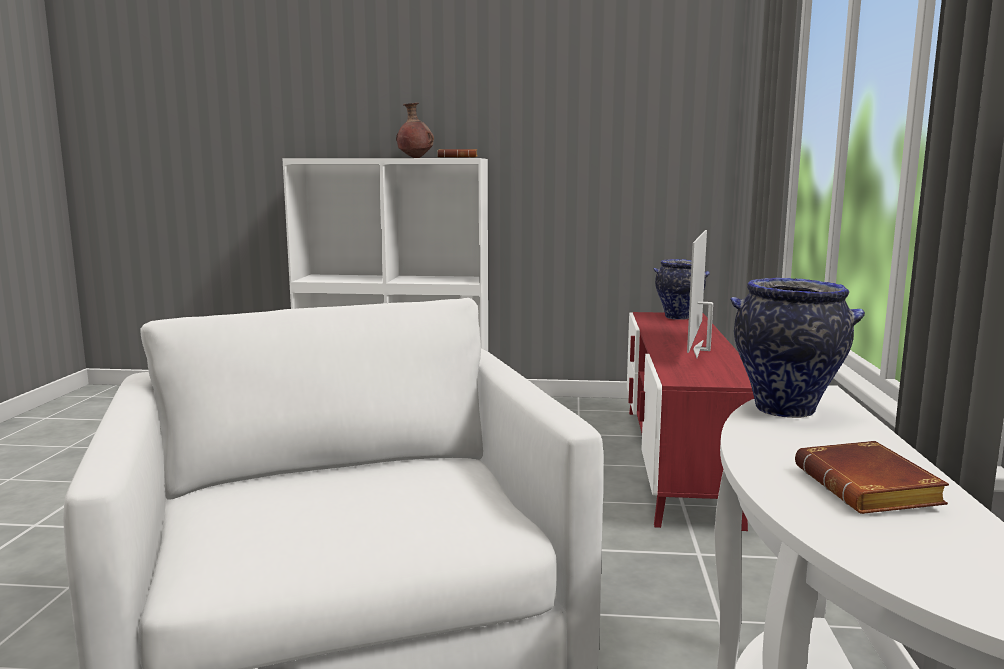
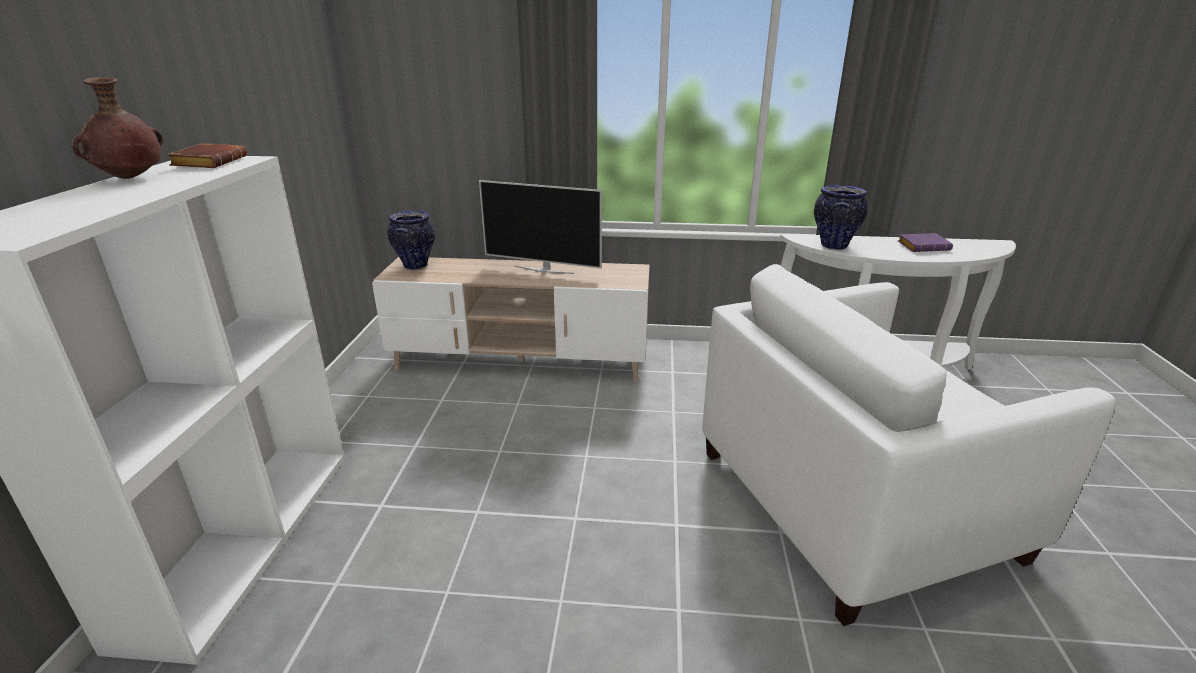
camera: 90 degrees left, 15 degrees up
(677, 460) = (520, 361): red tv stand -> beige tv stand
(871, 490) = (924, 246): brown book -> purple book

